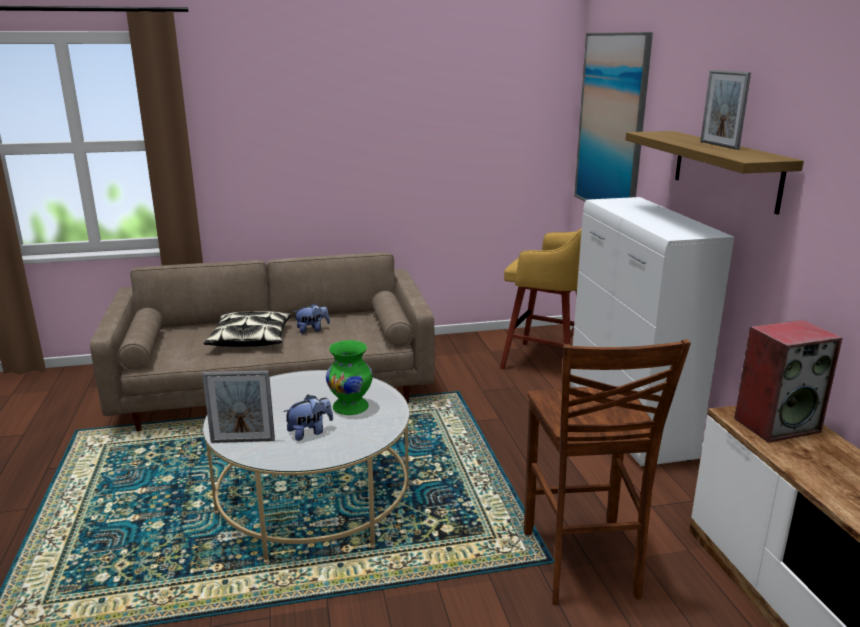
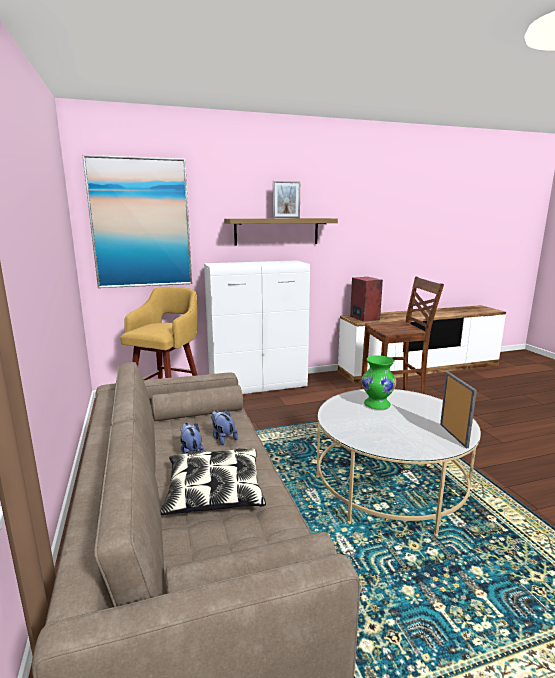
camera: 95 degrees left, 5 degrees down
(310, 432) = (420, 414): plush toy -> plush toy (223, 438)

